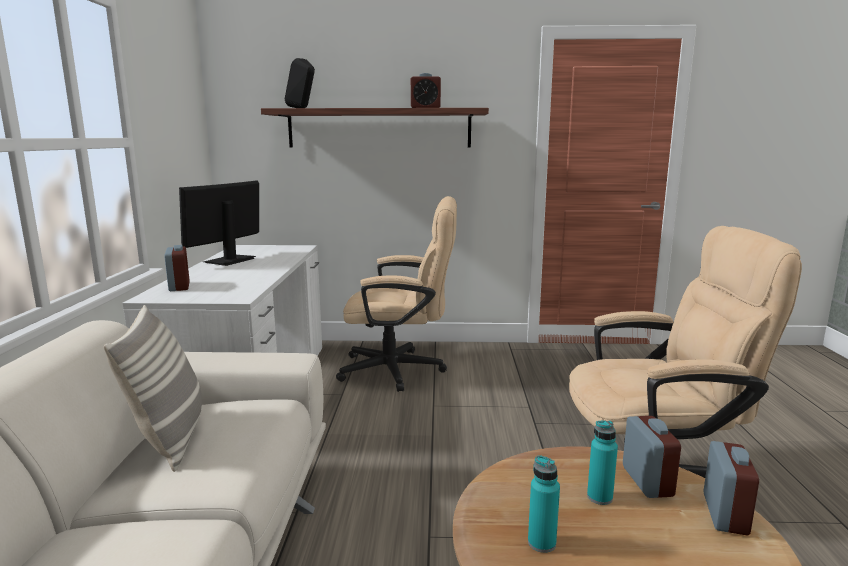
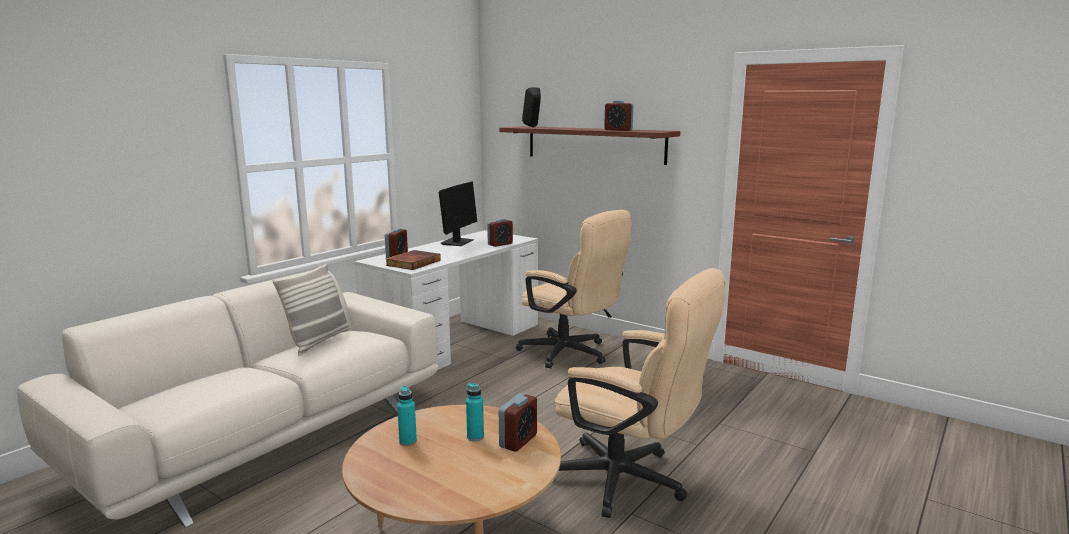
camera: 35 degrees right, 0 degrees up
(222, 290) = (413, 262): none -> book
(229, 260) = (457, 242): monitor -> monitor turned 135 degrees clockwise
(725, 514) = (527, 469): alarm clock -> alarm clock (500, 244)

